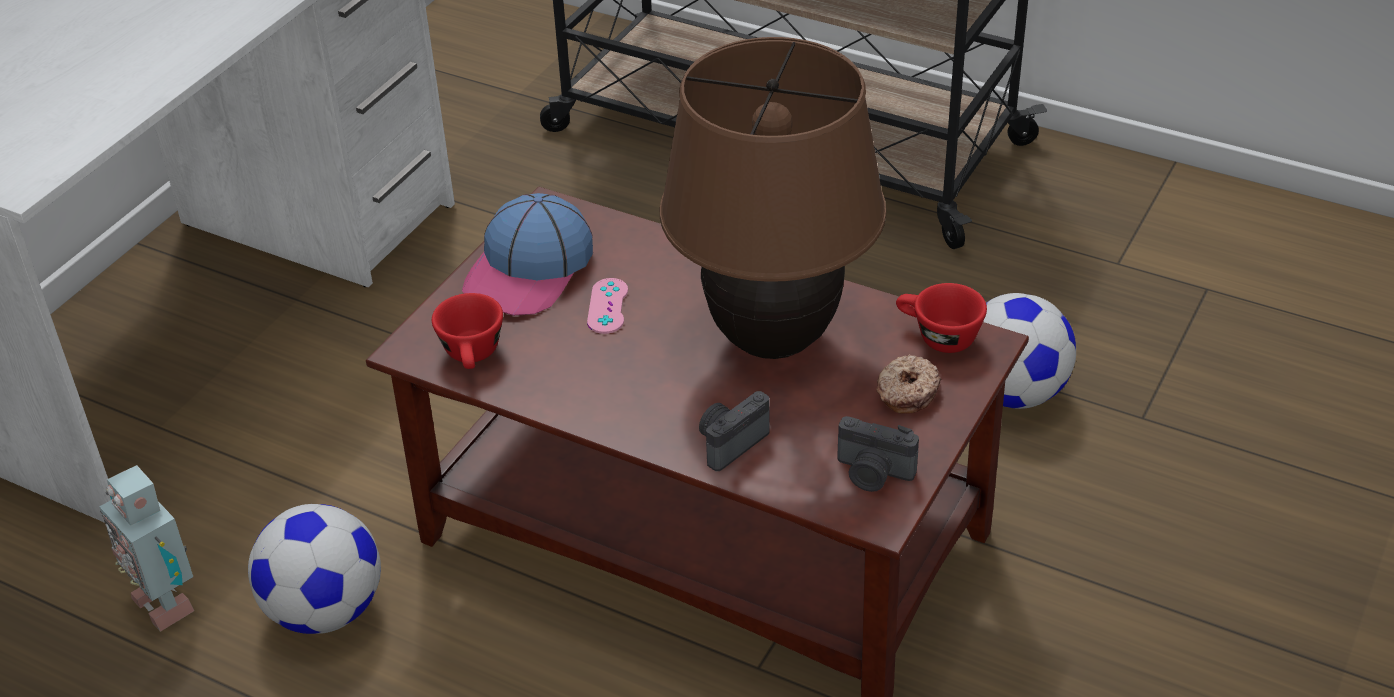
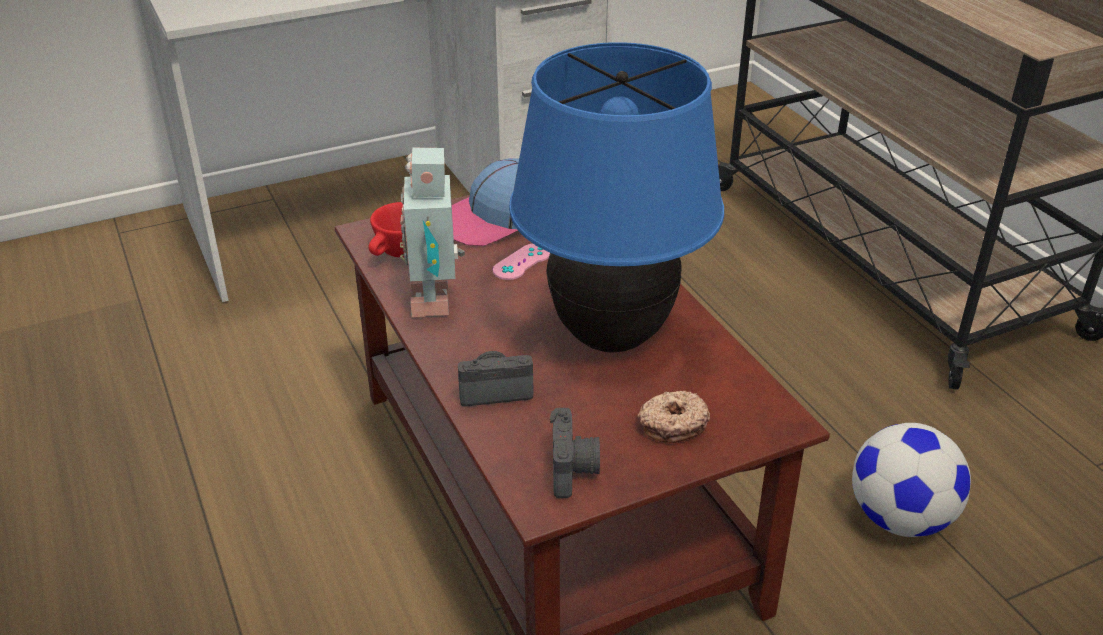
camera: 35 degrees right, 5 degrees down
(167, 601) = (201, 356): toy robot -> toy robot (436, 299)
(325, 611) = (273, 409): football -> none
(772, 340) = (611, 337): brown table lamp -> blue table lamp
(872, 474) = (574, 469): camera -> camera turned 150 degrees counterclockwise
(937, 337) = (746, 396): red cup -> none

